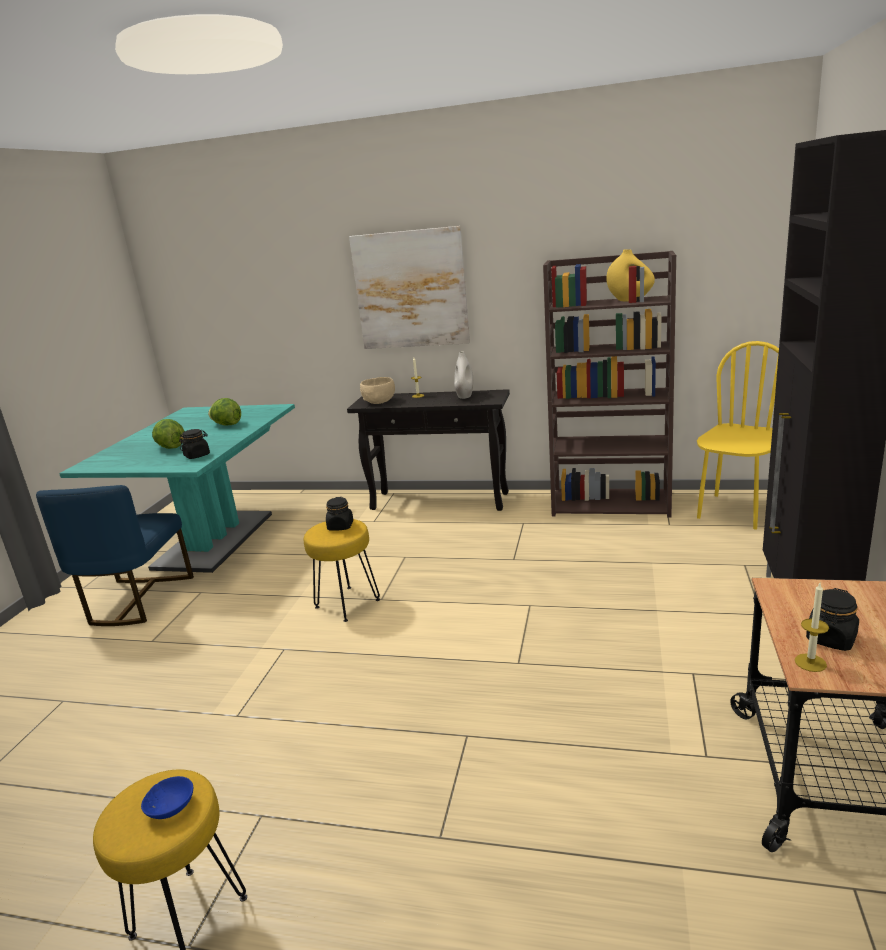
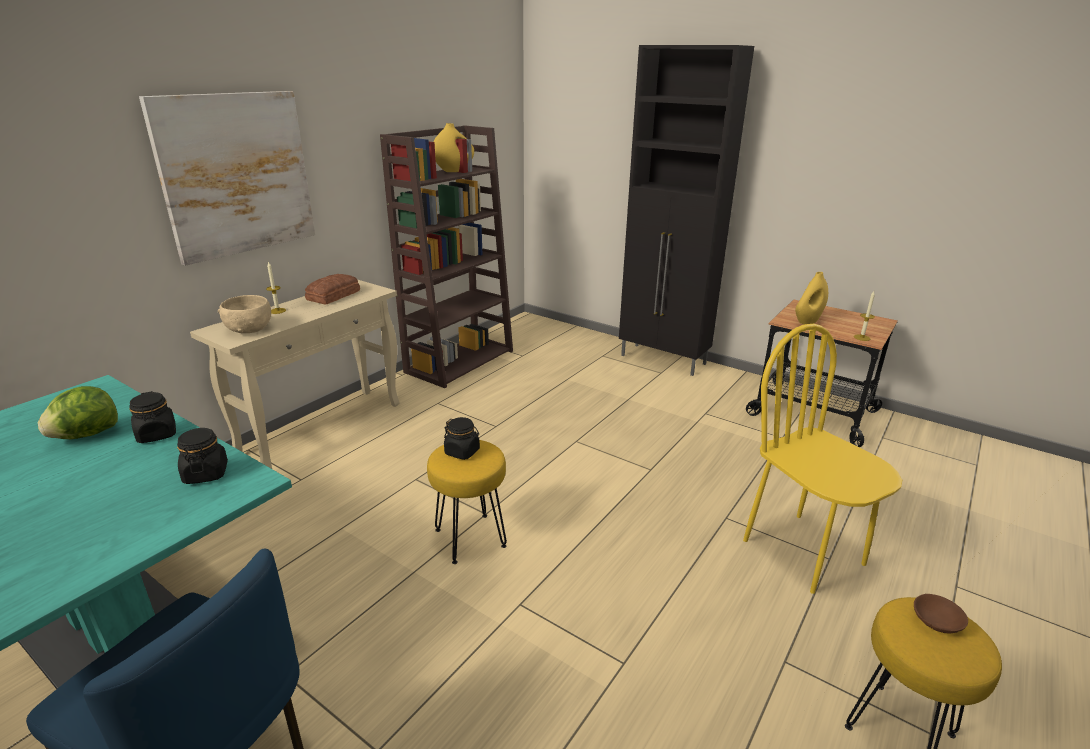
camera: 70 degrees left, 5 degrees up
(170, 447) = (96, 498): lettuce -> none
(172, 808) = (937, 621): blue bowl -> brown bowl
(441, 501) = (323, 428): black console table -> beige console table
(465, 396) = (335, 295): white vase -> bread
(735, 511) = (534, 332): yellow chair -> yellow chair (804, 551)
(809, 606) = (808, 321): none -> yellow vase
(831, 639) = (841, 327): black jar -> black jar (157, 434)

